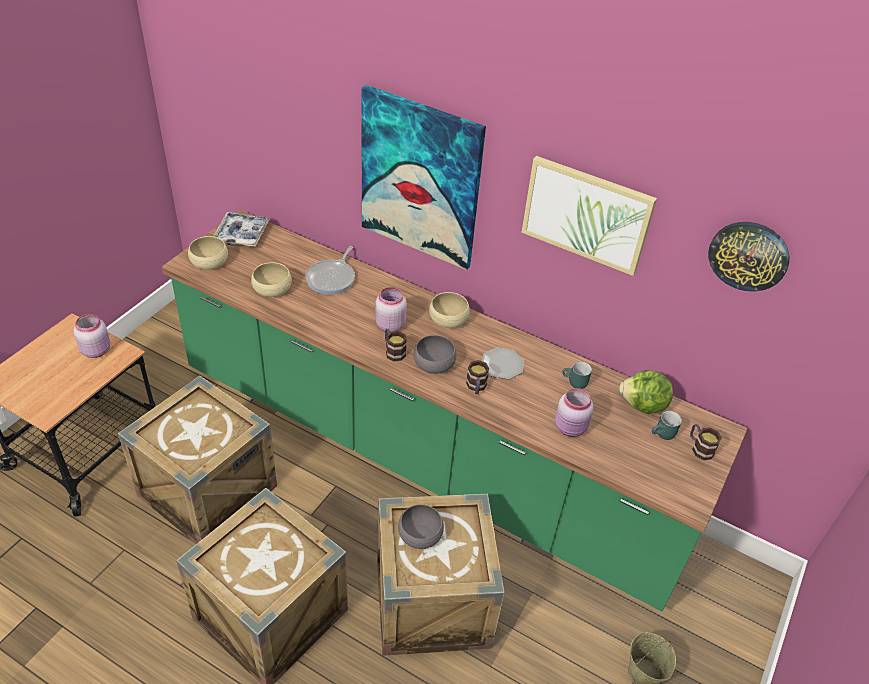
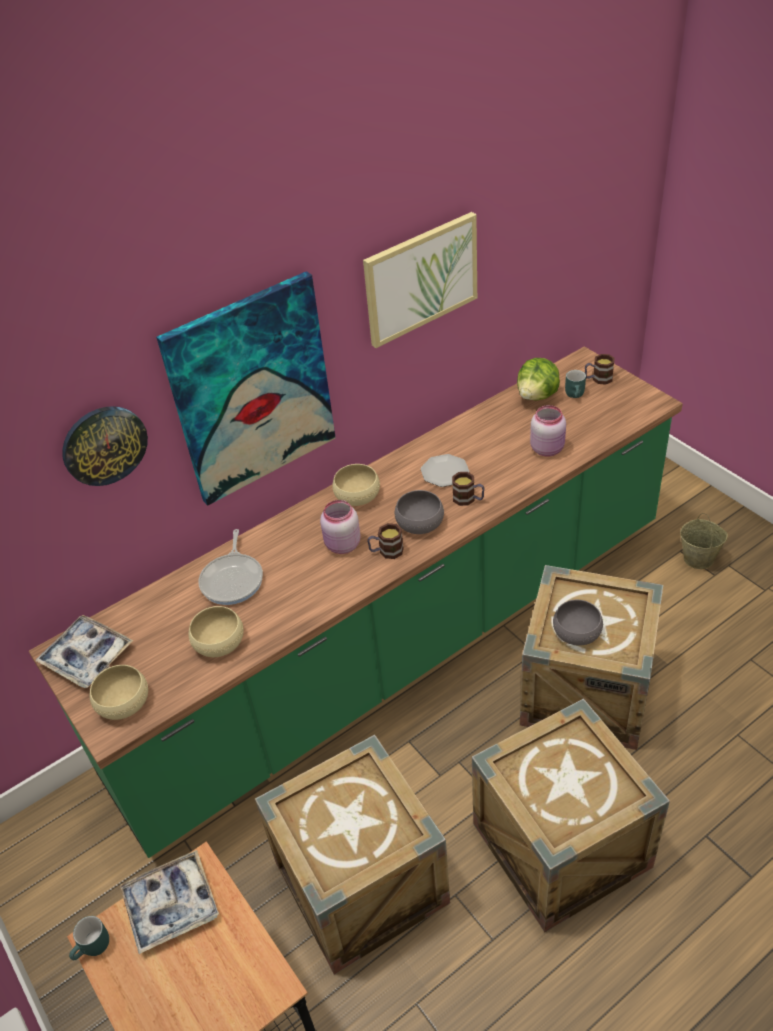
camera: 60 degrees left, 0 degrees up
(97, 350) = (171, 905): pink jar -> tray
(332, 278) = (233, 579): frying pan -> frying pan turned 45 degrees clockwise
(574, 383) = (491, 430): turquoise mug -> turquoise mug (94, 948)
(748, 255) = (545, 203): wall clock -> wall clock (104, 445)

